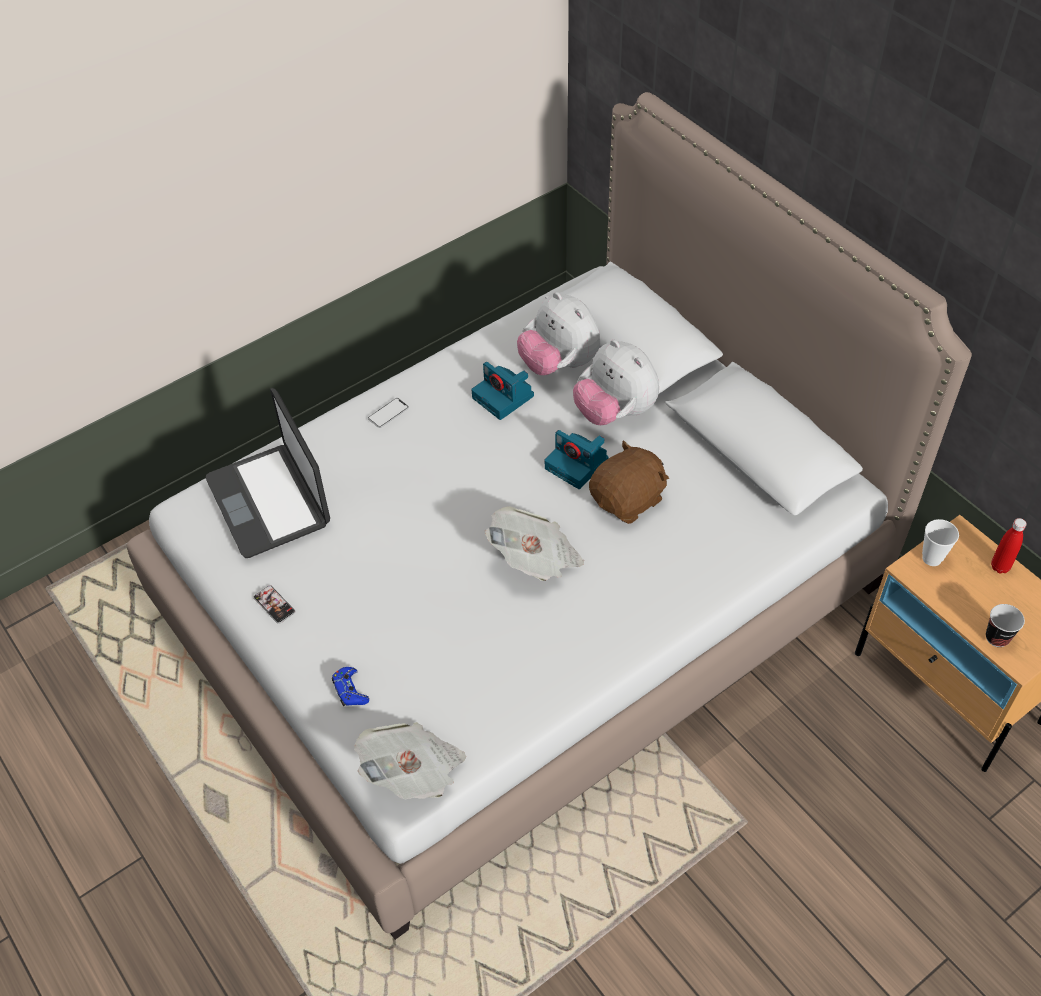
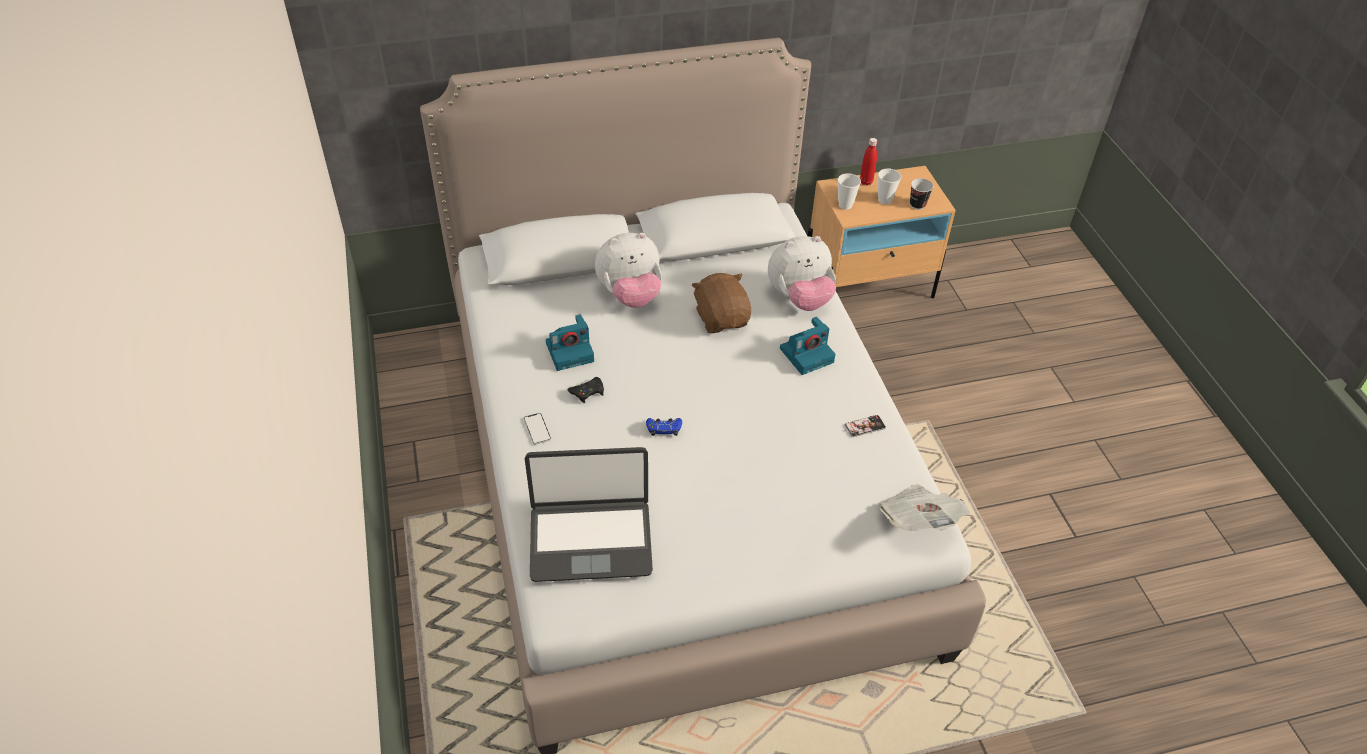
camera: 70 degrees left, 5 degrees down
(274, 605) = (710, 569): phone -> phone (865, 426)
(350, 690) = (825, 540): blue game controller -> blue game controller (664, 429)
(455, 431) = (587, 392): none -> black game controller
(535, 559) = (750, 387): newspaper -> none
(559, 364) = (557, 308): plush toy -> plush toy (799, 298)
(578, 464) = (671, 333): camera -> camera (807, 354)
(977, 598) = (884, 200): none -> cup

